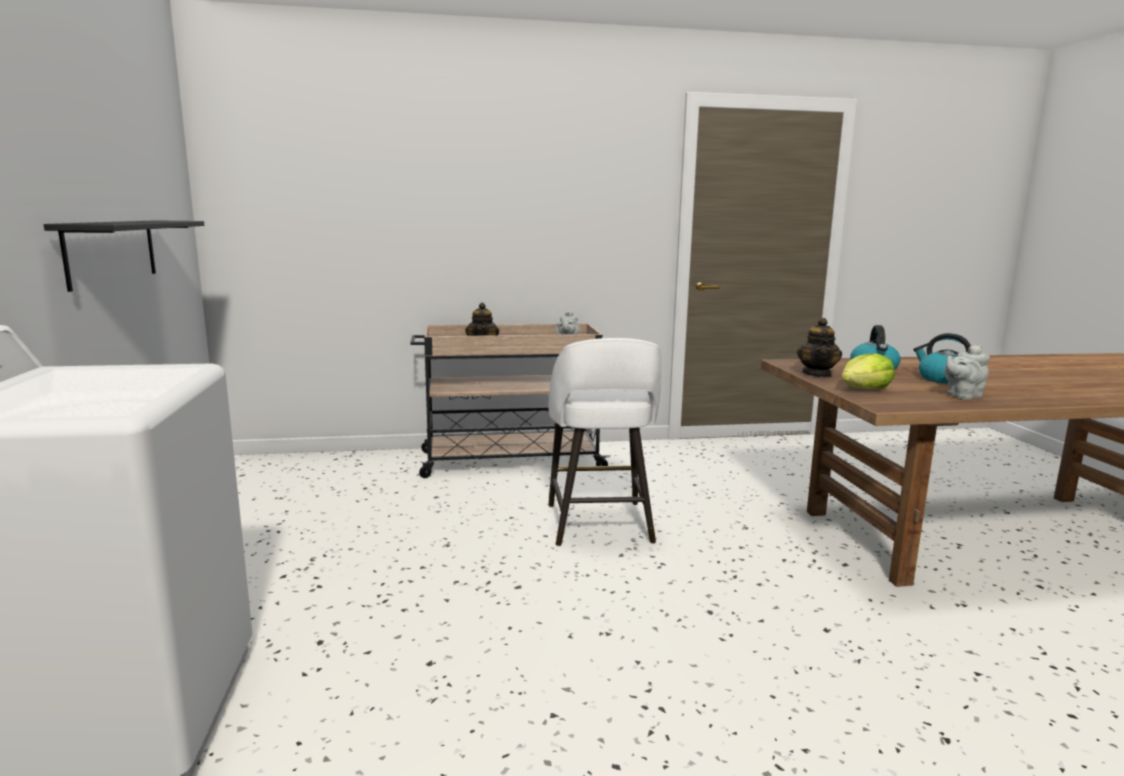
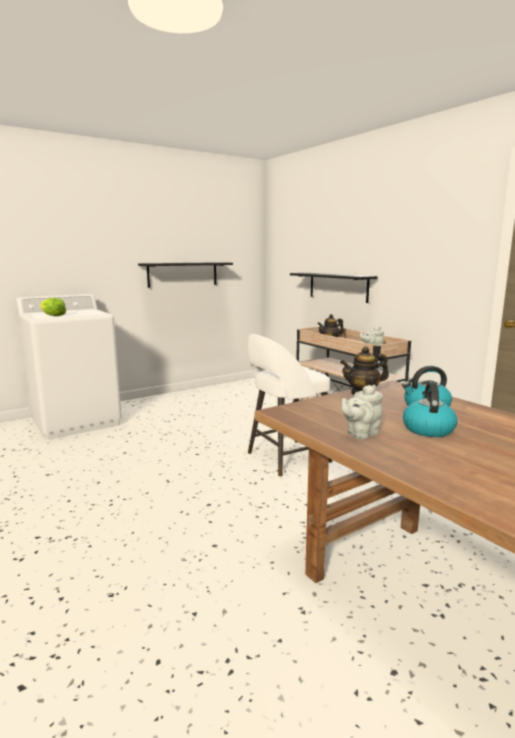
camera: 65 degrees right, 0 degrees up
(424, 260) = (338, 287): none -> black shelf
(865, 389) = (329, 406): lettuce -> lettuce (53, 315)
(962, 396) = (361, 434): grey teapot -> grey teapot turned 75 degrees counterclockwise

